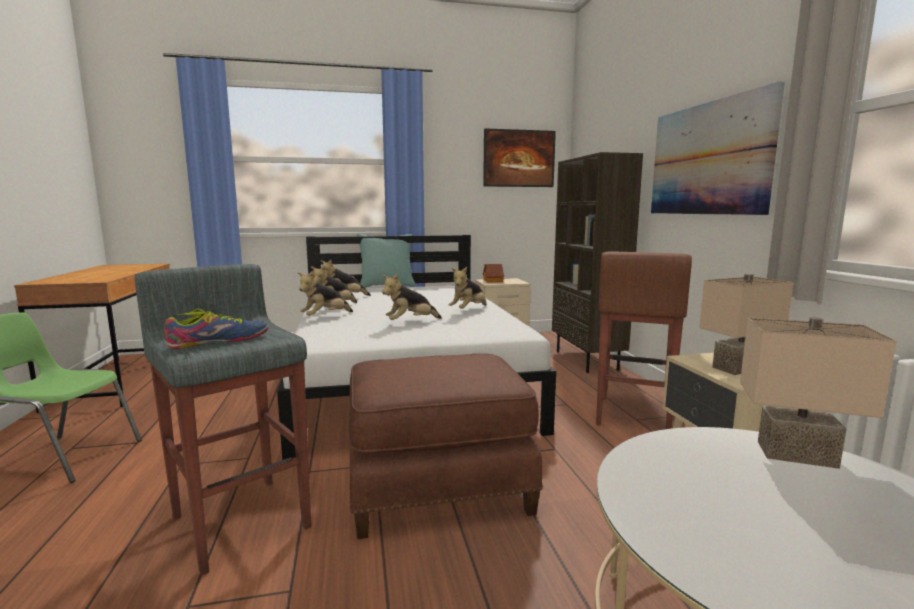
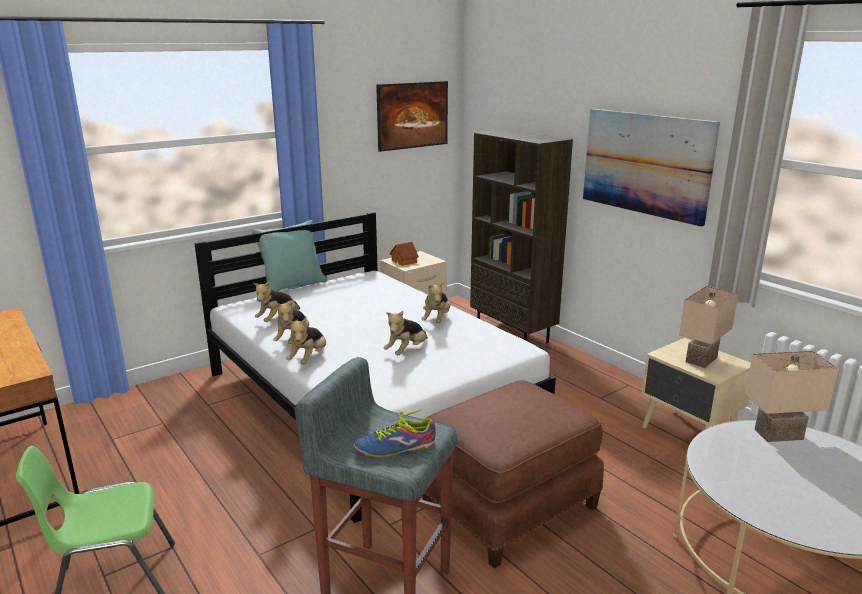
camera: 25 degrees left, 10 degrees up
(219, 341) = (396, 447): shoe -> shoe turned 135 degrees counterclockwise
(631, 415) = (594, 394): brown stool -> none

